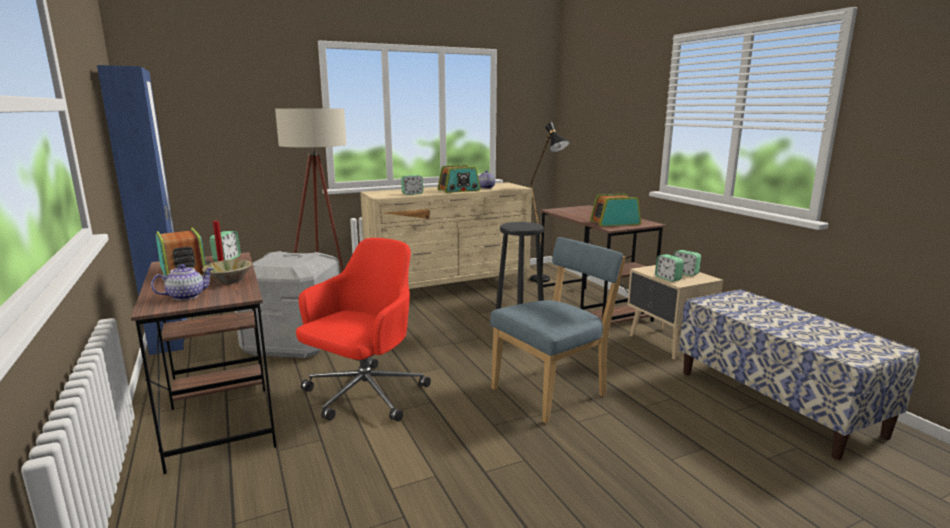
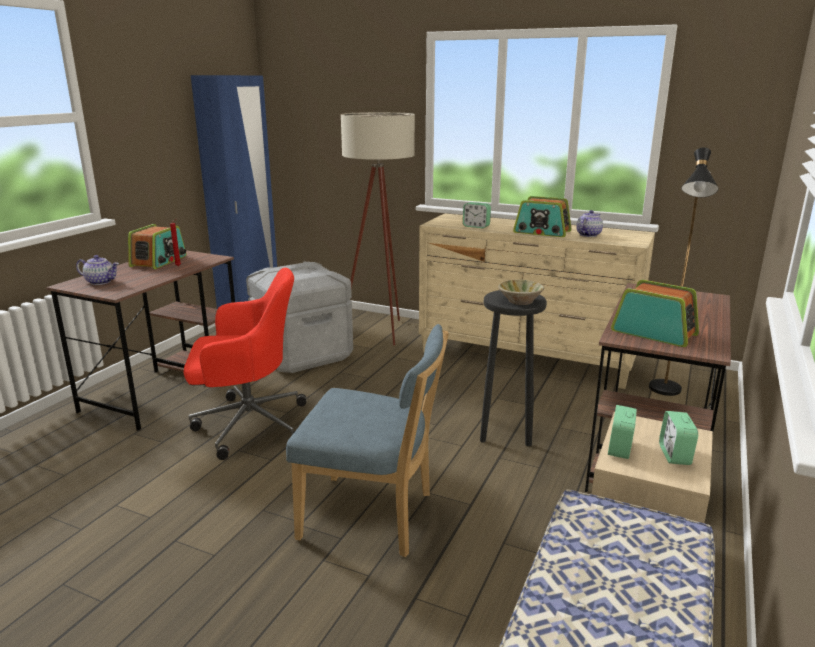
camera: 50 degrees right, 5 degrees up
(227, 259) = (204, 259): alarm clock -> none
(229, 281) = (149, 278): beige bowl -> beige bowl (519, 301)

